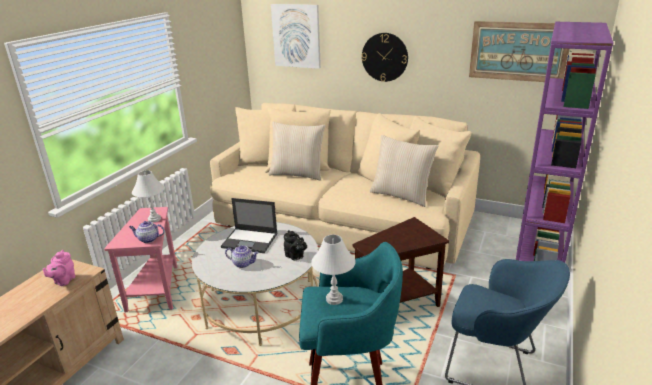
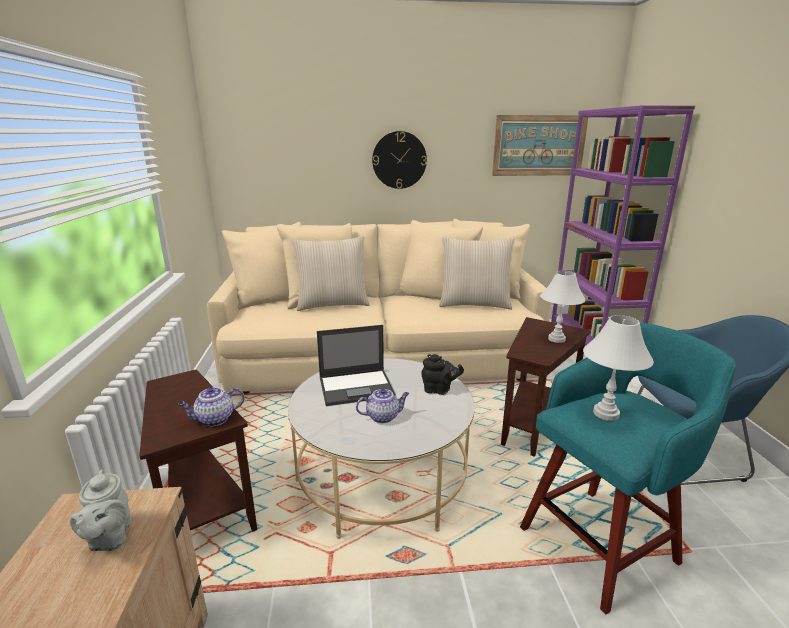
camera: 30 degrees left, 5 degrees down
(63, 281) = (109, 538): pink teapot -> grey teapot
(154, 219) = (193, 390): white table lamp -> white table lamp (556, 339)
(156, 291) = (204, 511): pink side table -> brown side table
(296, 36) = (284, 139): picture -> none

